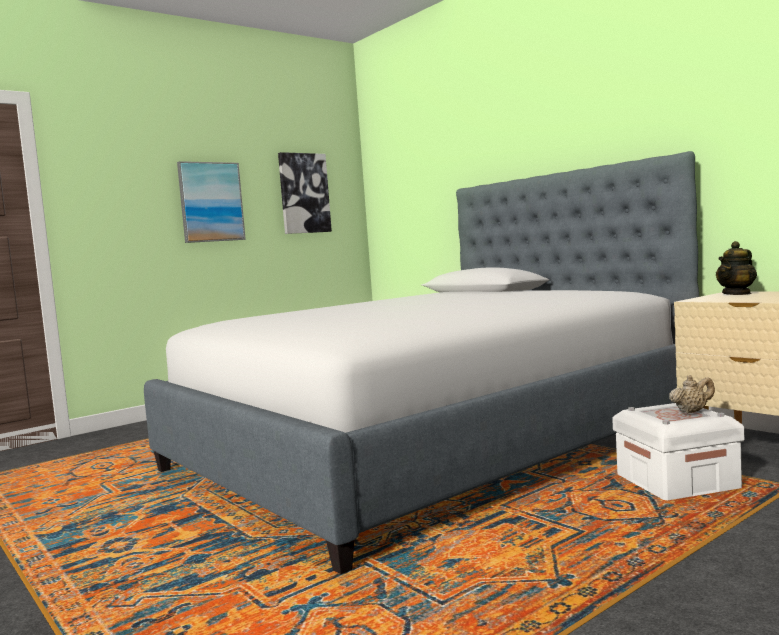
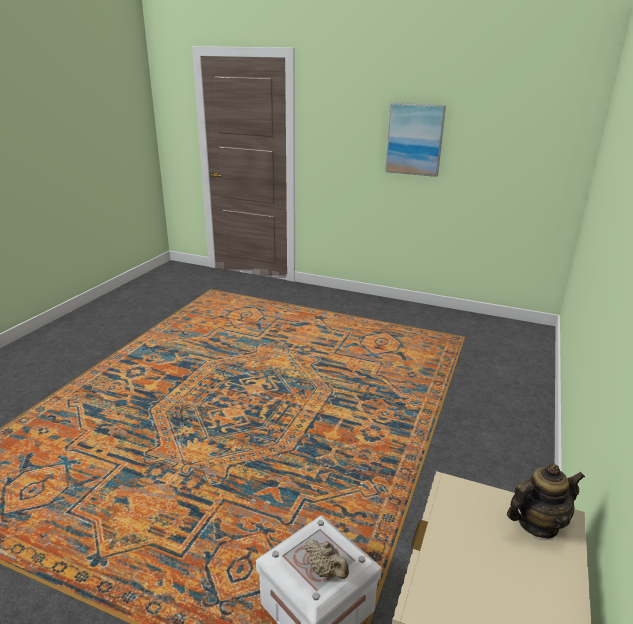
camera: 60 degrees right, 20 degrees up
(304, 193) = (514, 139): picture -> none
(434, 447) = (344, 428): bed -> none
(737, 294) = (537, 524): teapot -> teapot turned 135 degrees clockwise

